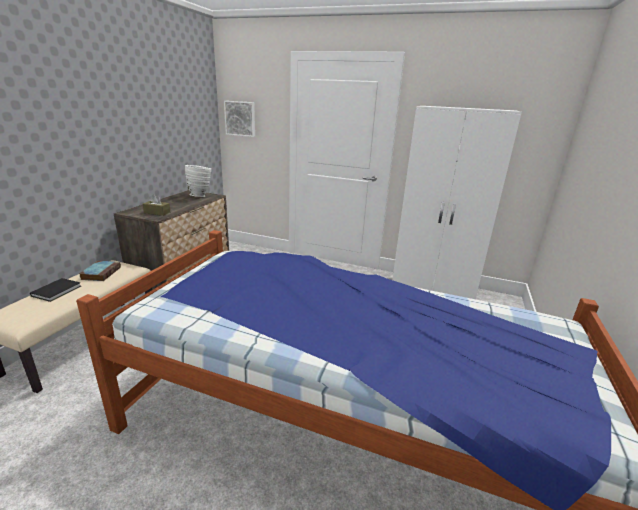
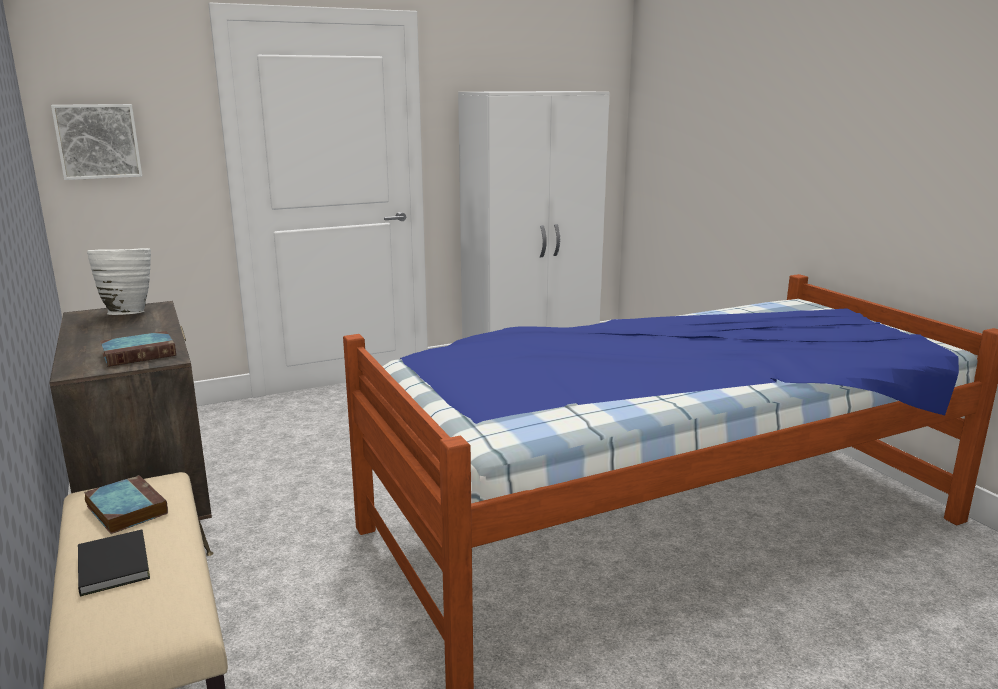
camera: 45 degrees left, 5 degrees down
(157, 212) = (140, 354): brown tissue box -> book

